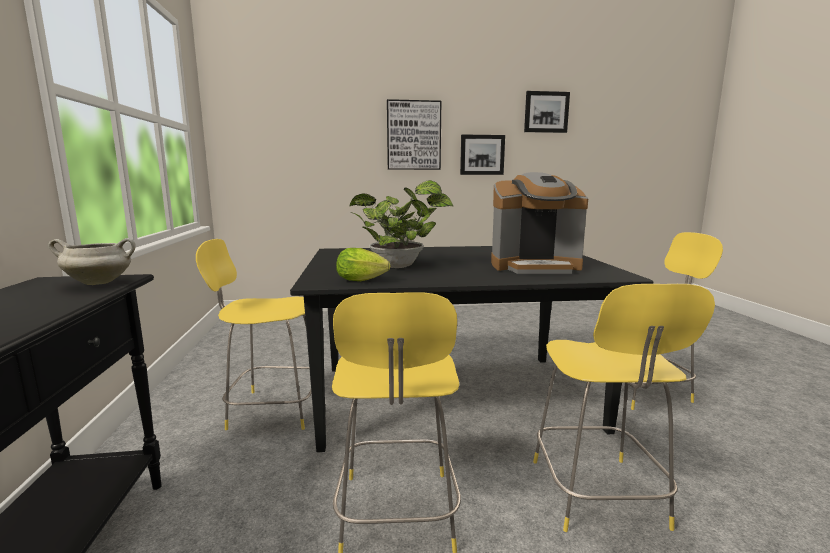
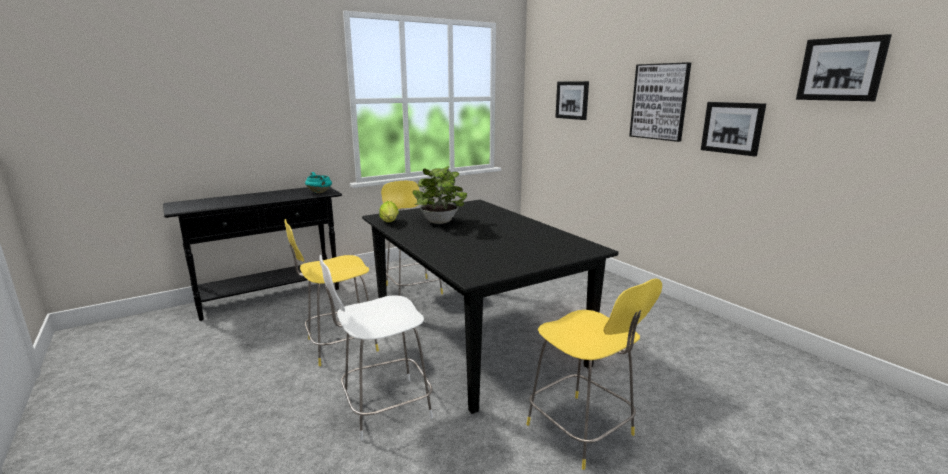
camera: 65 degrees right, 5 degrees up
(100, 283) = (320, 192): white cooking pot -> turquoise cooking pot
(299, 135) = (572, 100): none -> picture
(534, 267) = (478, 251): coffee machine -> none
(598, 496) = (383, 408): yellow stool -> white stool

